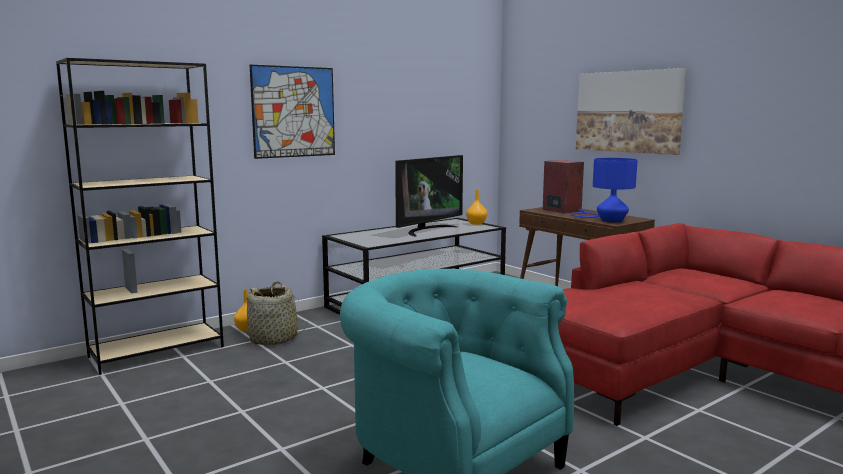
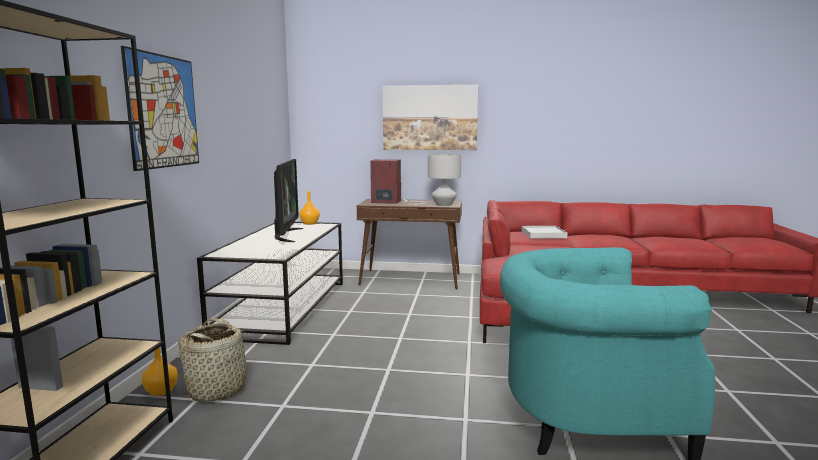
camera: 45 degrees left, 0 degrees up
(601, 218) = (432, 203): blue table lamp -> grey table lamp
(712, 278) = (543, 234): none -> white tray

